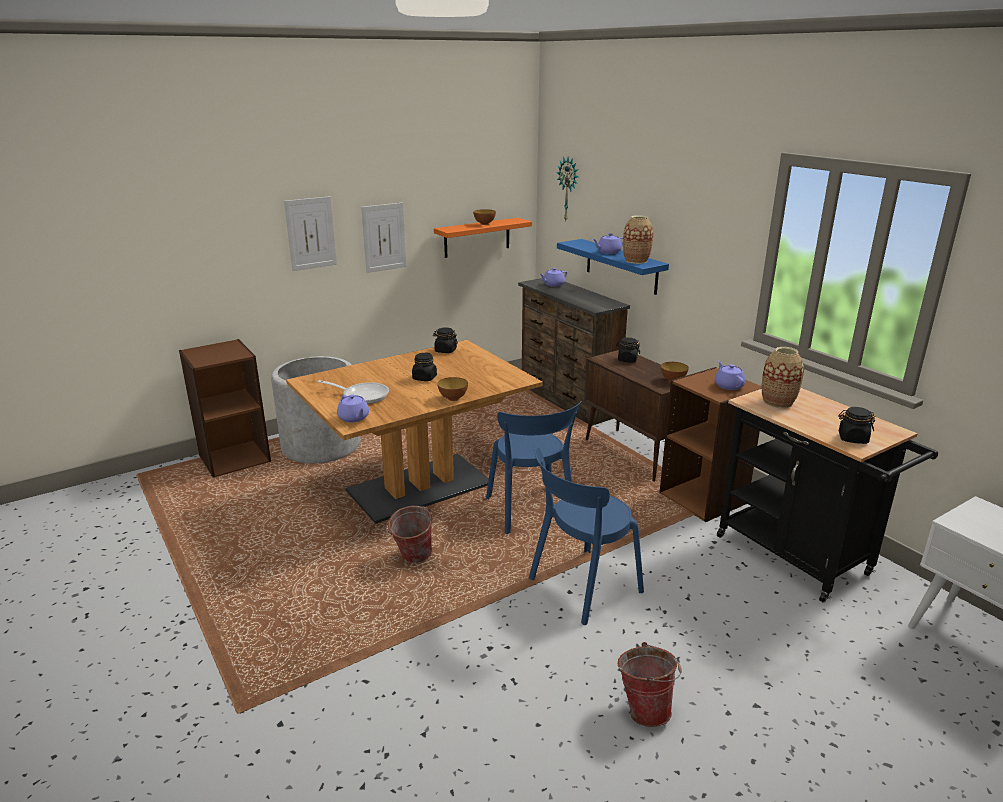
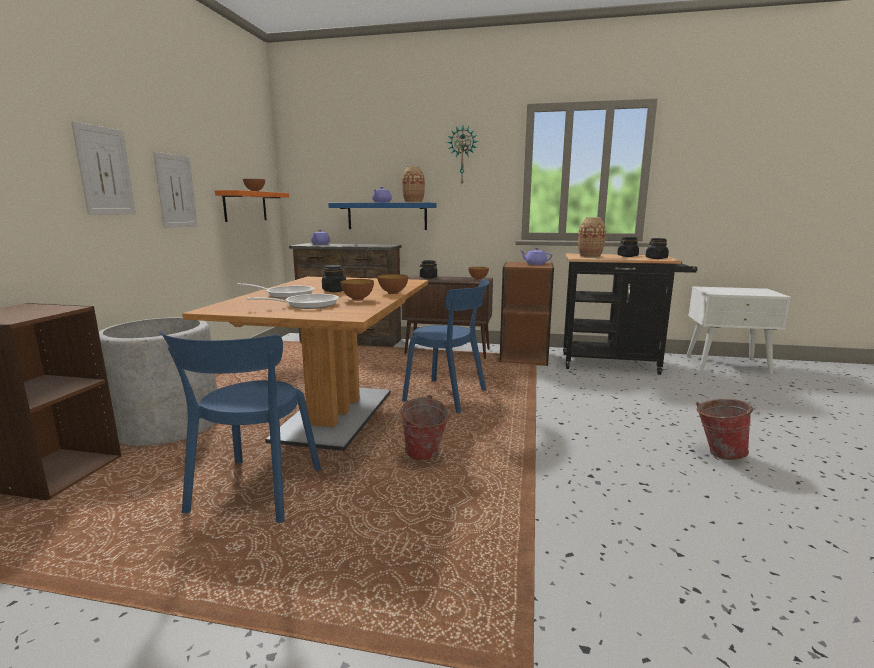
camera: 45 degrees left, 10 degrees down
(354, 418) = (341, 313): purple teapot -> none
(383, 373) = (286, 294): none -> frying pan
(407, 400) = (358, 299): none -> bowl
(445, 350) = (307, 281): black jar -> black jar (627, 256)
(569, 189) = (318, 164): wall clock -> wall clock (462, 155)
(581, 587) = (561, 418): blue chair -> blue chair (253, 494)

